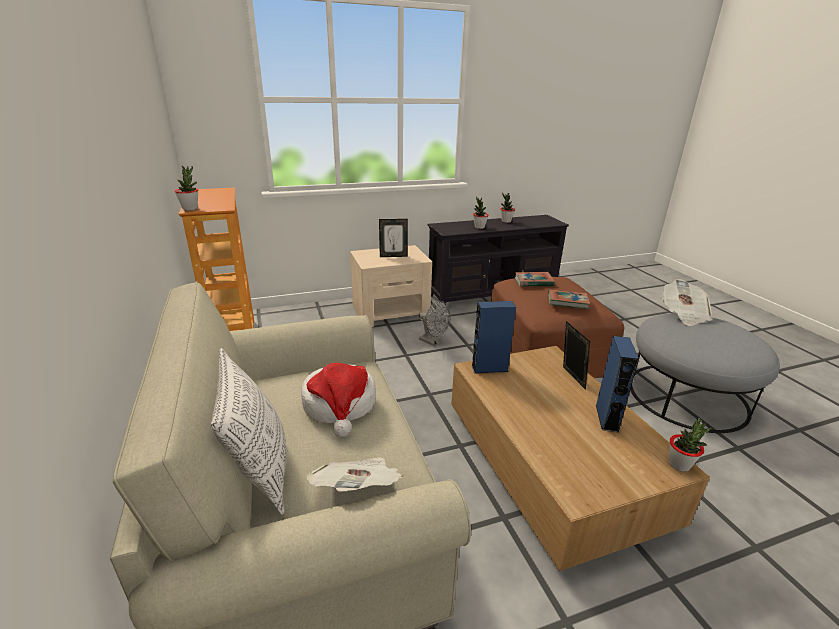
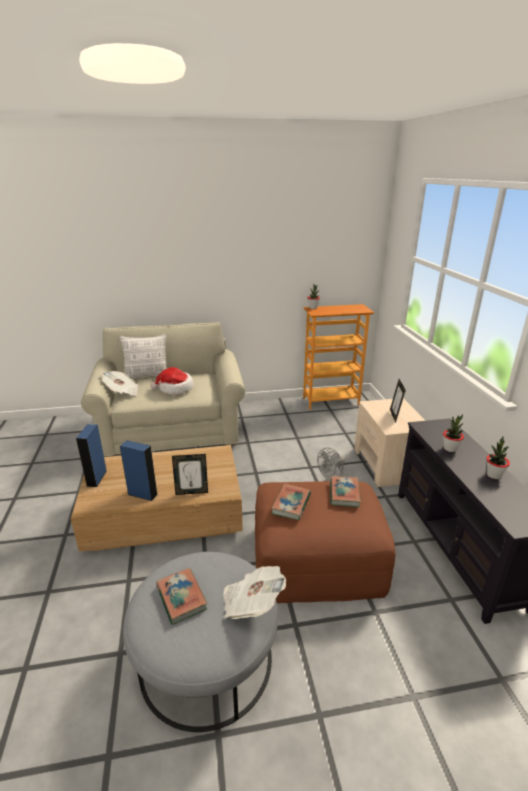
camera: 100 degrees right, 0 degrees up
(489, 368) = (218, 457): blue speaker -> blue speaker (97, 478)
(679, 465) = (87, 509): potted plant -> none
(718, 342) = (181, 598): none -> book

